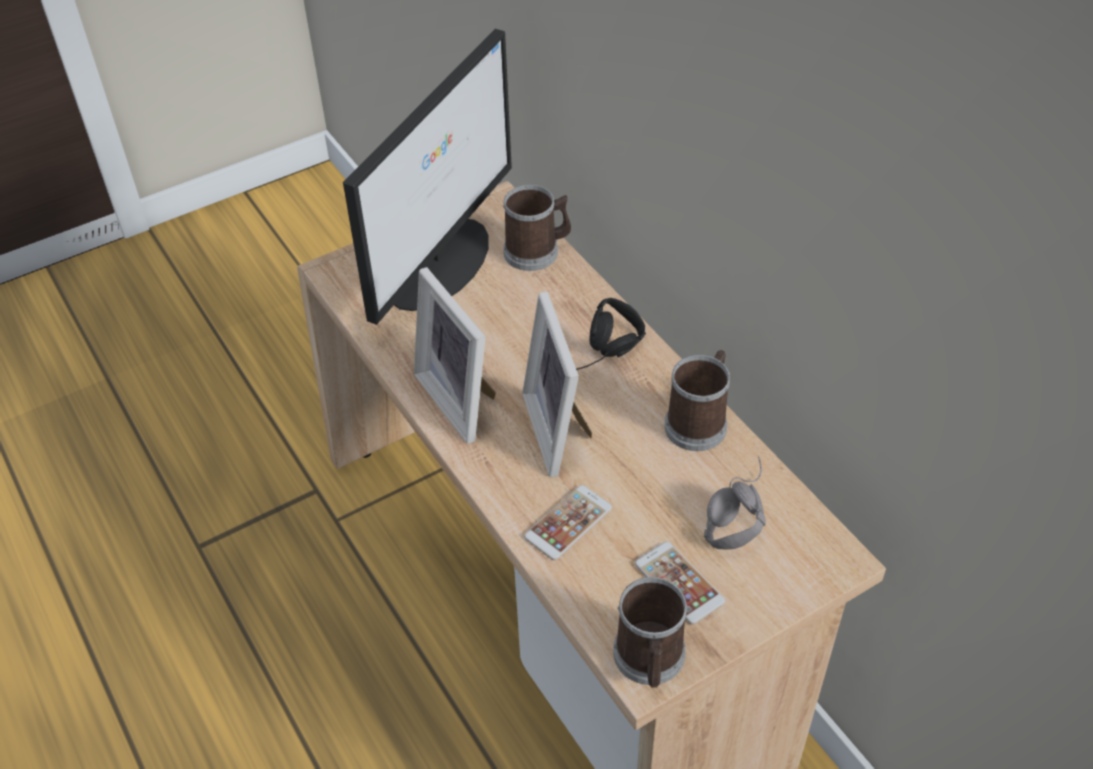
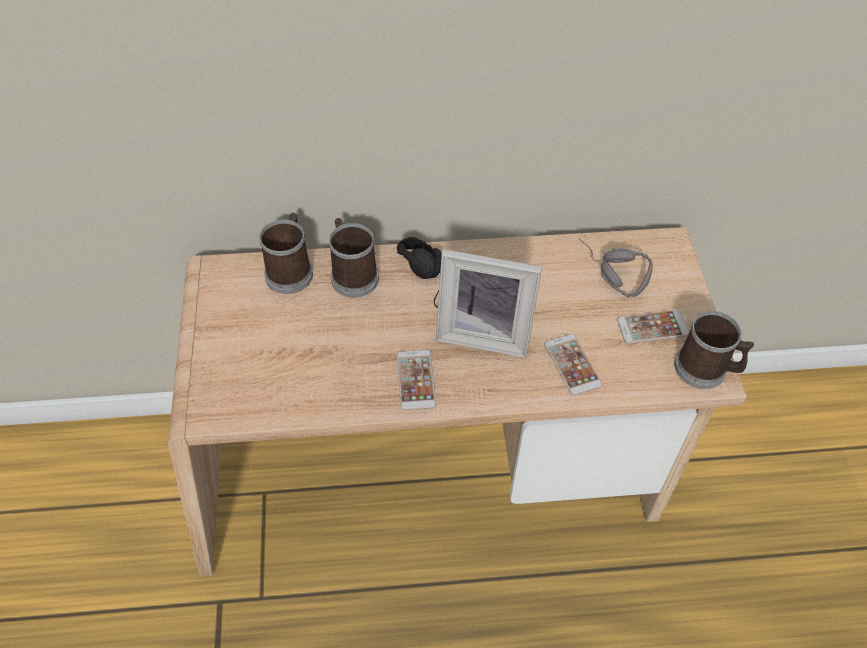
camera: 65 degrees left, 5 degrees up
(440, 262) = (254, 336): monitor -> none
(462, 398) = (416, 380): picture frame -> phone
(699, 422) = (523, 256): mug -> mug (352, 274)

